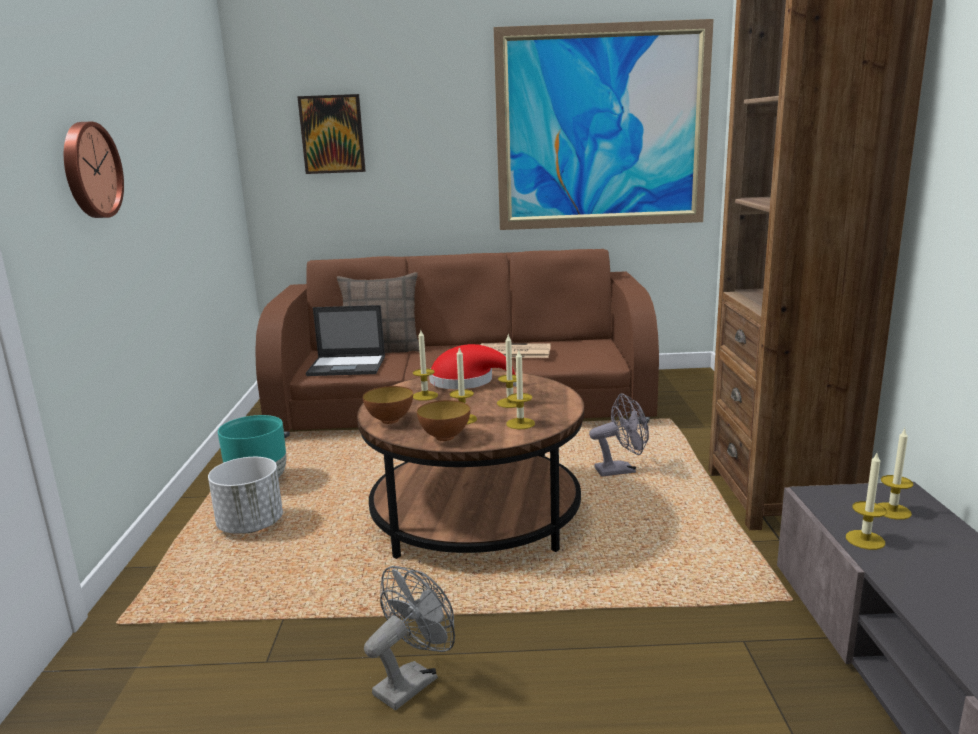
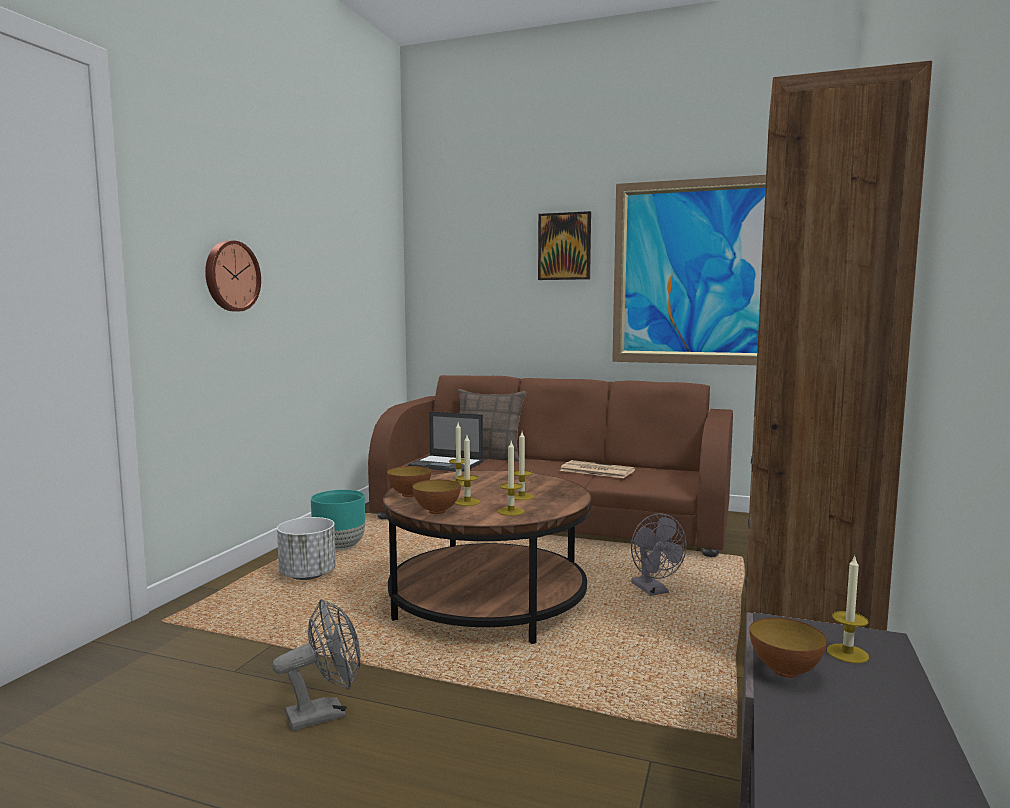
camera: 20 degrees right, 10 degrees down
(332, 134) = (476, 273): picture -> picture (564, 246)
(467, 382) = (505, 478): red hat -> none
(621, 470) = (653, 591): grey fan -> grey fan turned 60 degrees clockwise
(865, 540) = (785, 671): candle -> bowl

